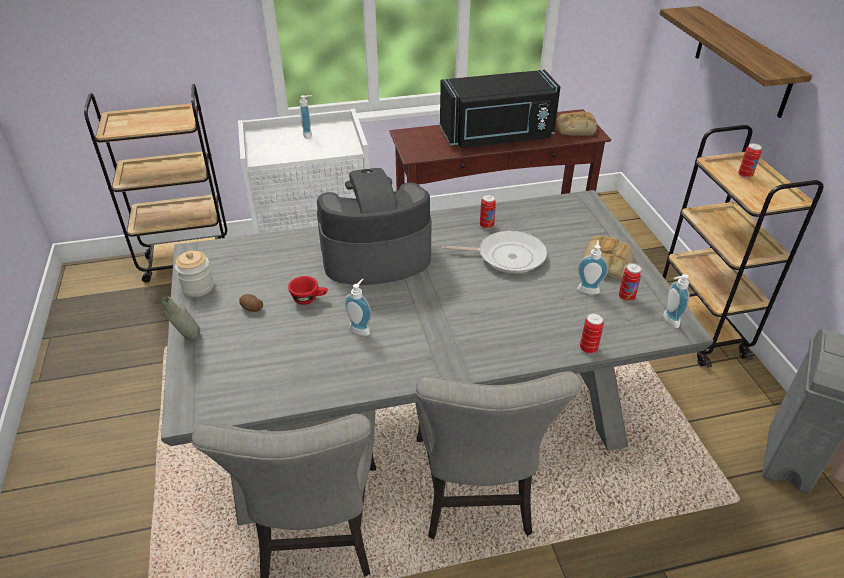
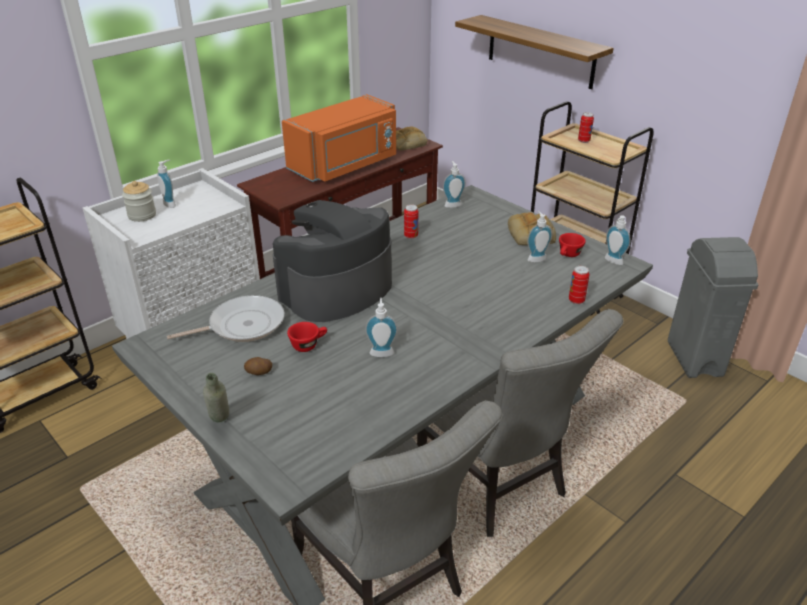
camera: 30 degrees left, 5 degrees down
(198, 287) = (181, 374): jar -> jar (142, 215)
(497, 136) = (345, 165): black microwave -> orange microwave
(507, 256) = (450, 254): frying pan -> frying pan (242, 325)
(556, 205) = (452, 204): none -> soap dispenser
(626, 297) = (568, 255): can -> red cup

